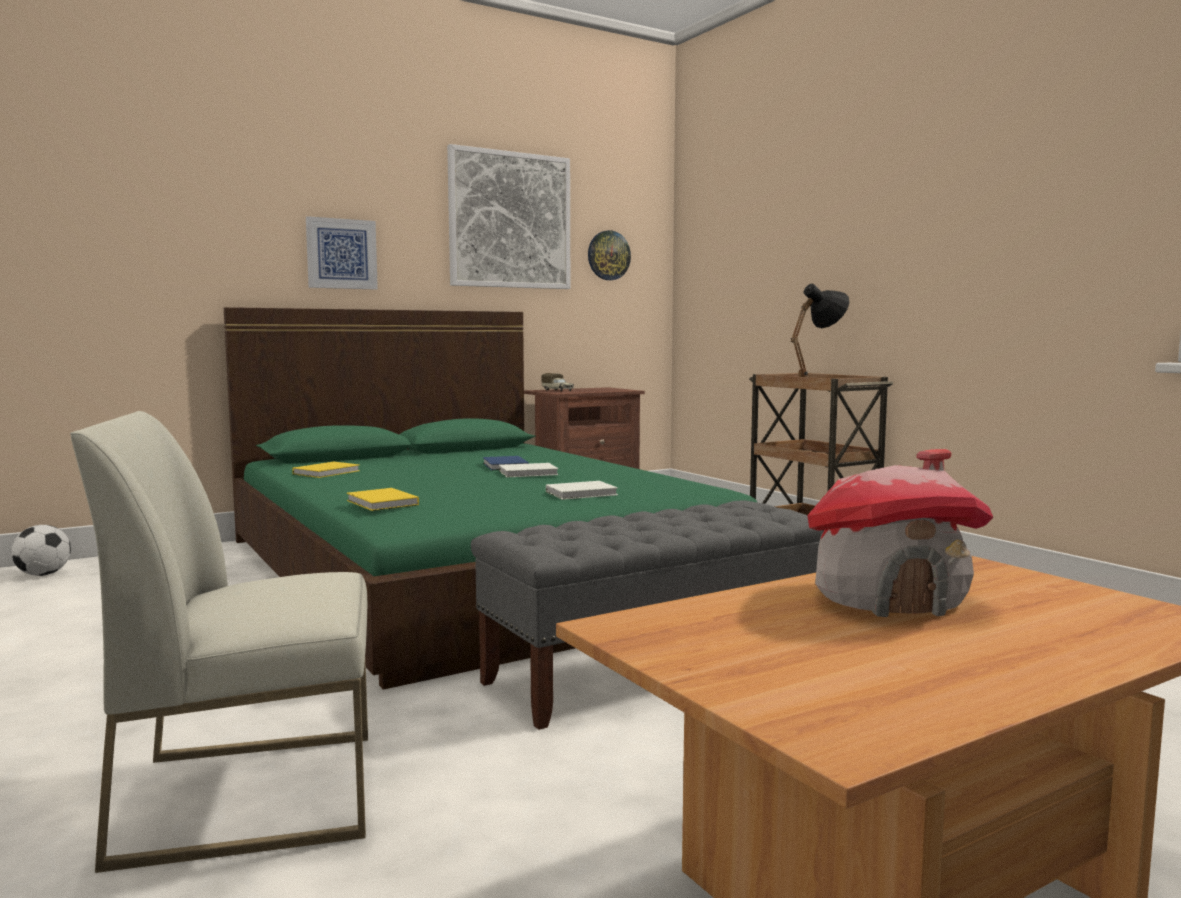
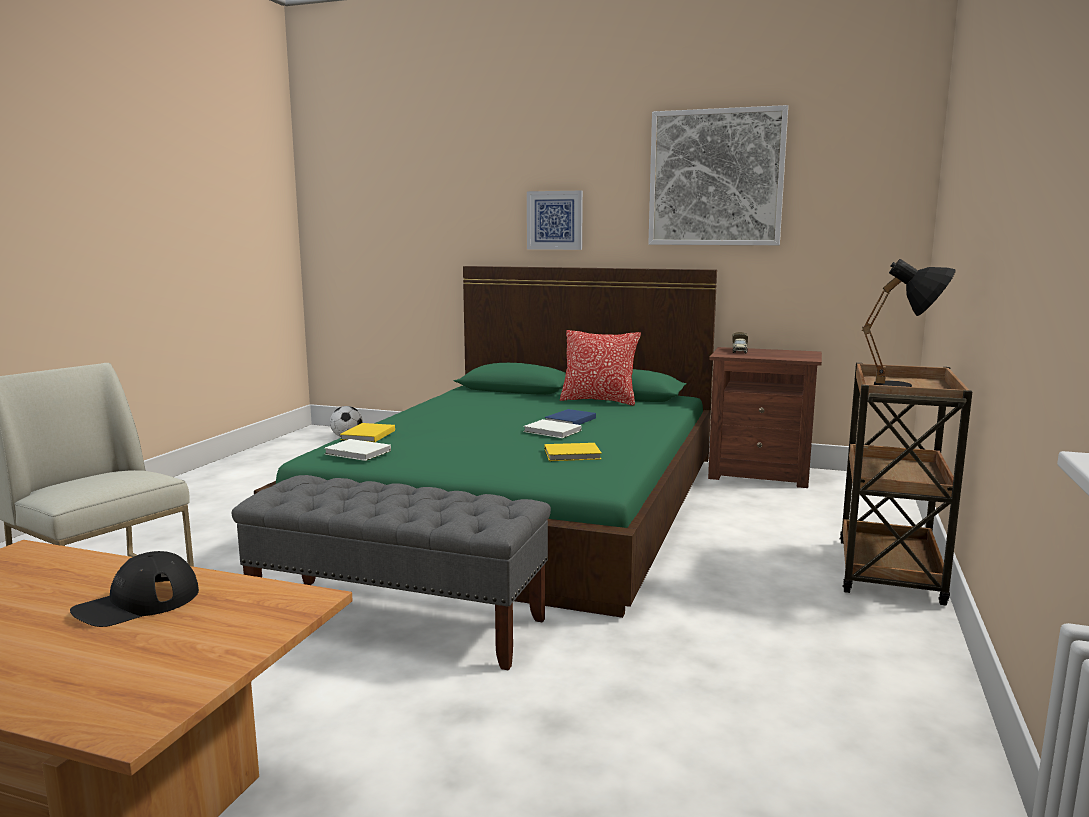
camera: 50 degrees right, 5 degrees up
(328, 472) = (456, 402): yellow book -> yellow book (574, 455)
(462, 453) = (599, 401): none -> pillow
(583, 493) = (502, 460): white book -> white book (358, 453)
(608, 255) = (837, 206): wall clock -> none
(890, 598) = (137, 603): toy house -> black cap

